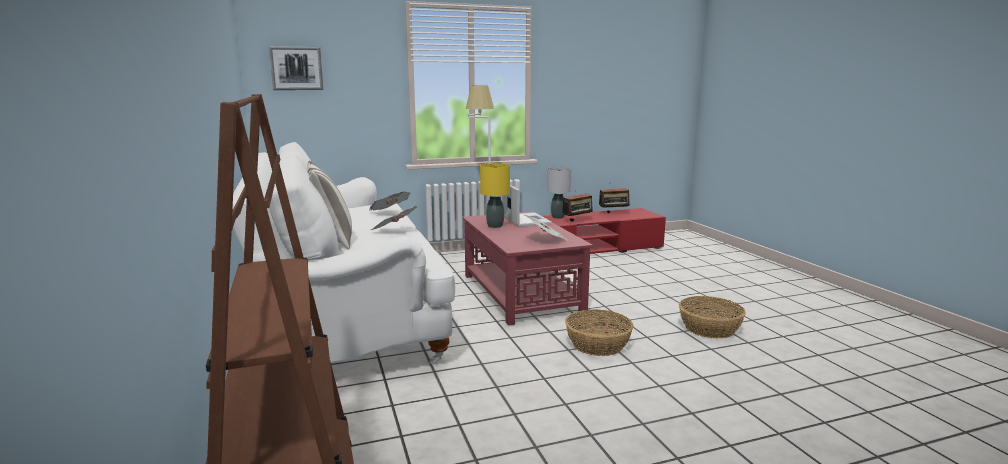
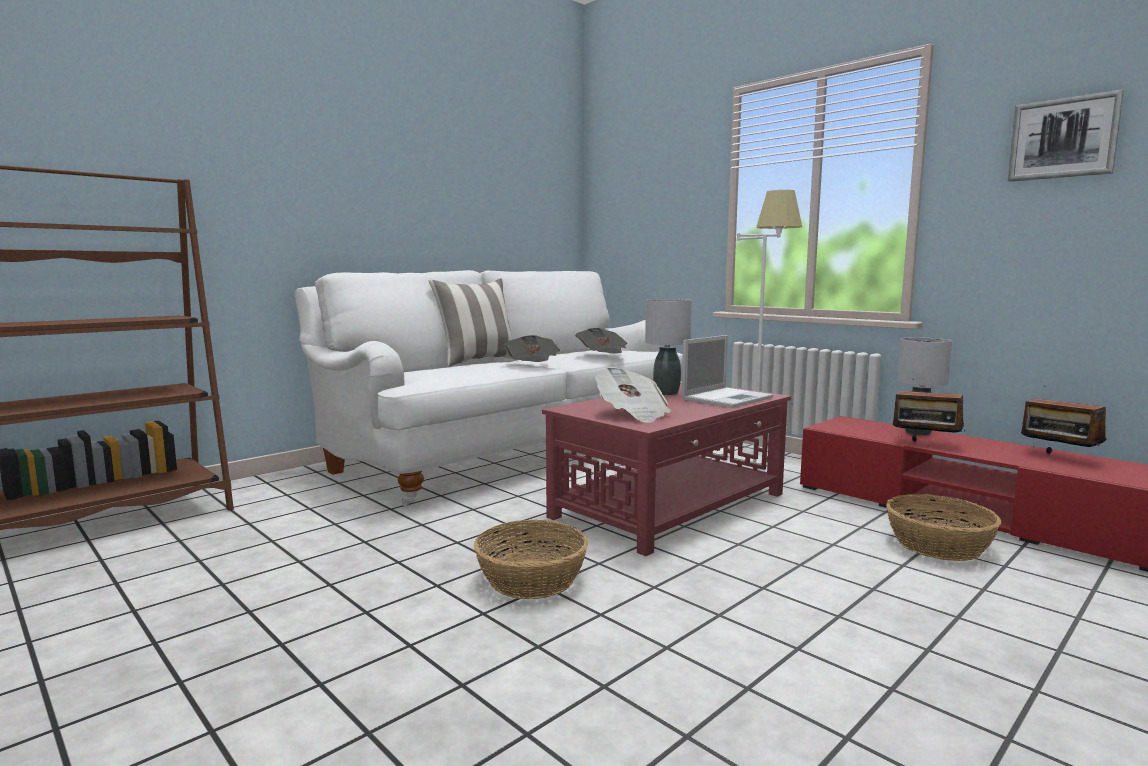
camera: 65 degrees right, 5 degrees down
(296, 68) = (622, 192): picture -> picture (1063, 138)
(495, 226) = (667, 393): yellow table lamp -> grey table lamp
(710, 328) = (715, 677): basket -> basket (939, 545)

